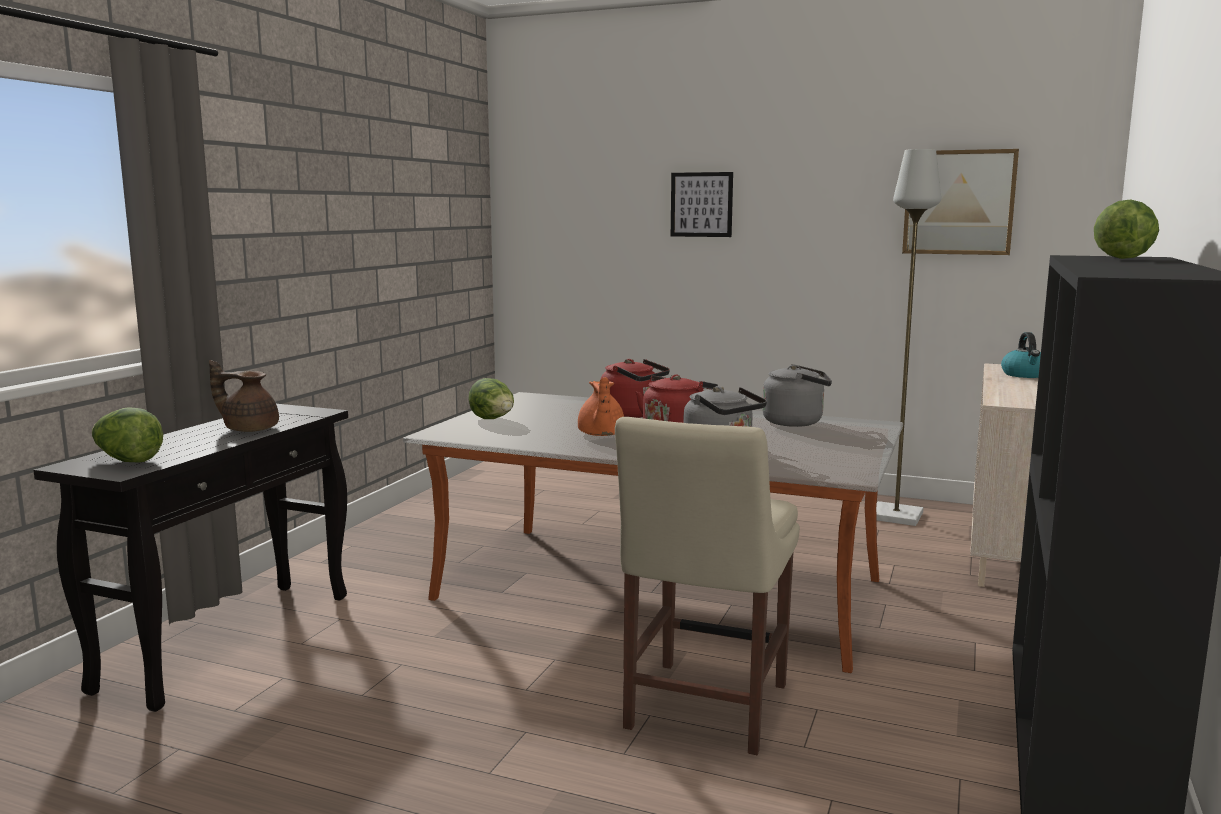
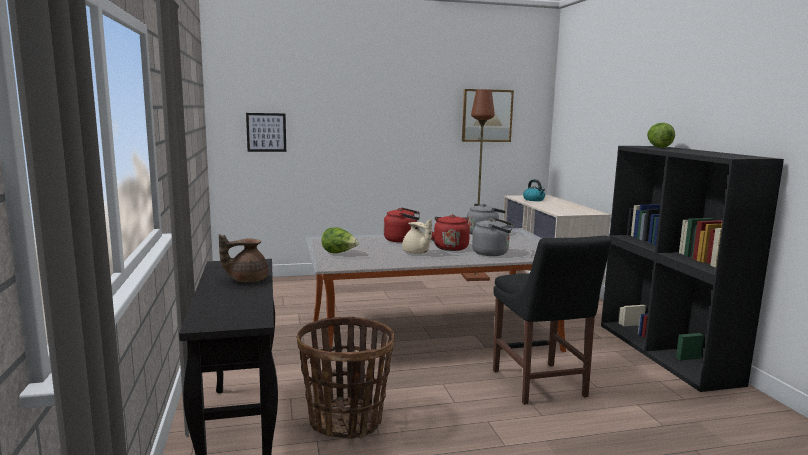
camera: 35 degrees left, 0 degrees up
(127, 461) = (233, 314): lettuce -> none
(352, 666) = (346, 421): none -> basket
(600, 434) = (416, 253): orange teapot -> beige teapot
(701, 204) = (353, 114): picture -> picture (266, 132)
(703, 710) = (540, 385): beige chair -> black chair
(895, 516) = (475, 277): grey floor lamp -> brown floor lamp

